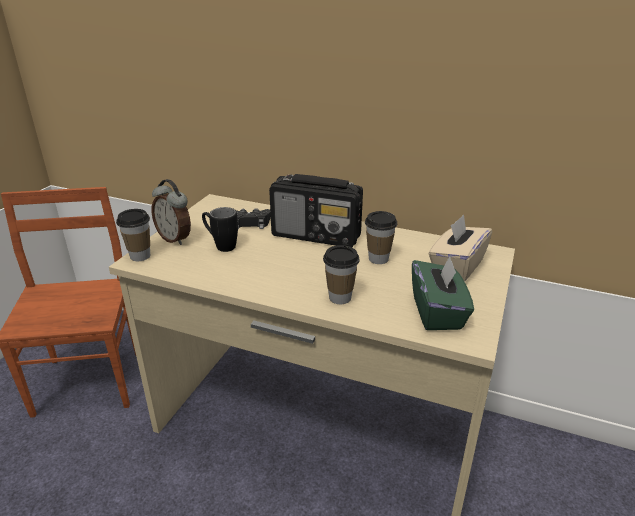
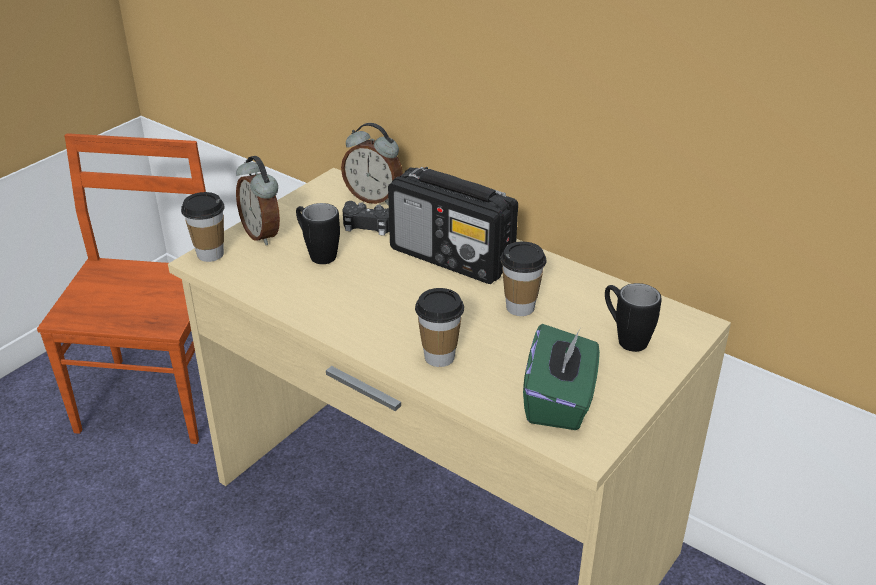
camera: 15 degrees right, 5 degrees up
(245, 208) = (374, 198): none -> alarm clock
(456, 267) = (625, 338): beige tissue box -> black mug

